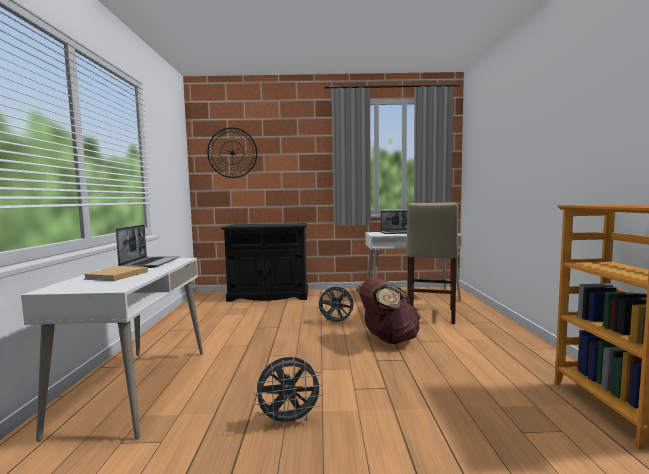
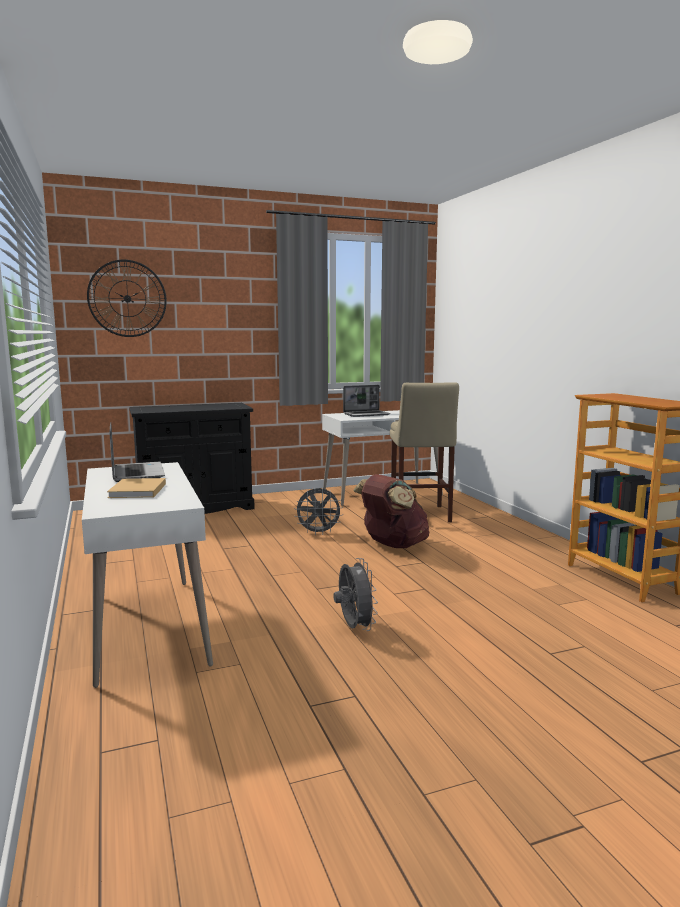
camera: 20 degrees left, 5 degrees up
(289, 421) = (354, 628): grey fan -> grey fan turned 75 degrees counterclockwise

